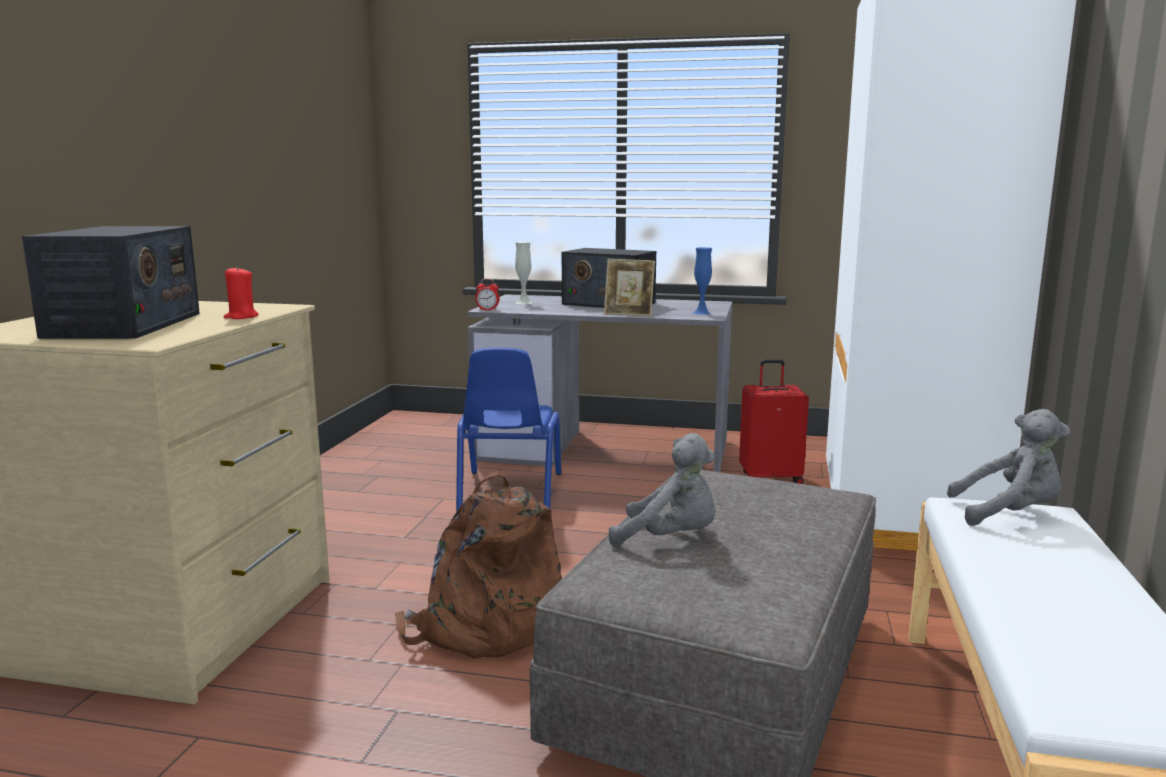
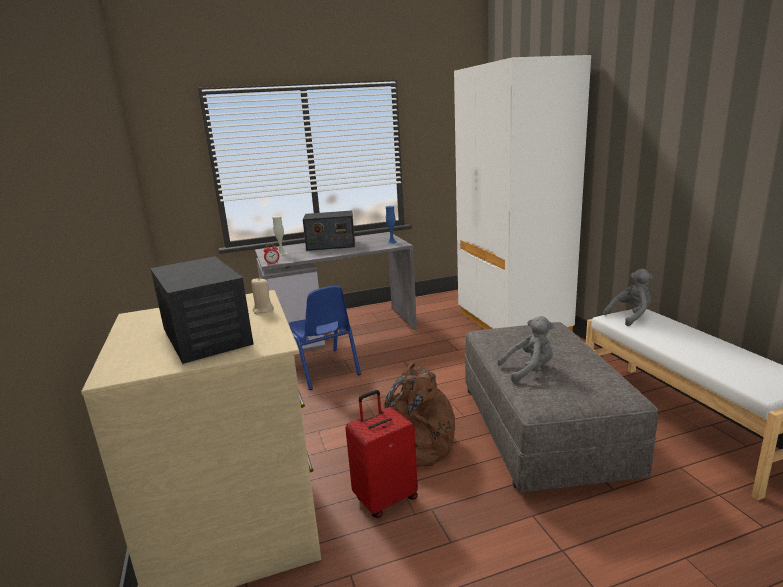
camera: 30 degrees left, 5 degrees up
(241, 317) = (263, 310): red candle -> beige candle
(629, 314) = (358, 250): picture frame -> none
(770, 478) = (439, 322): red suitcase -> red suitcase (385, 498)

